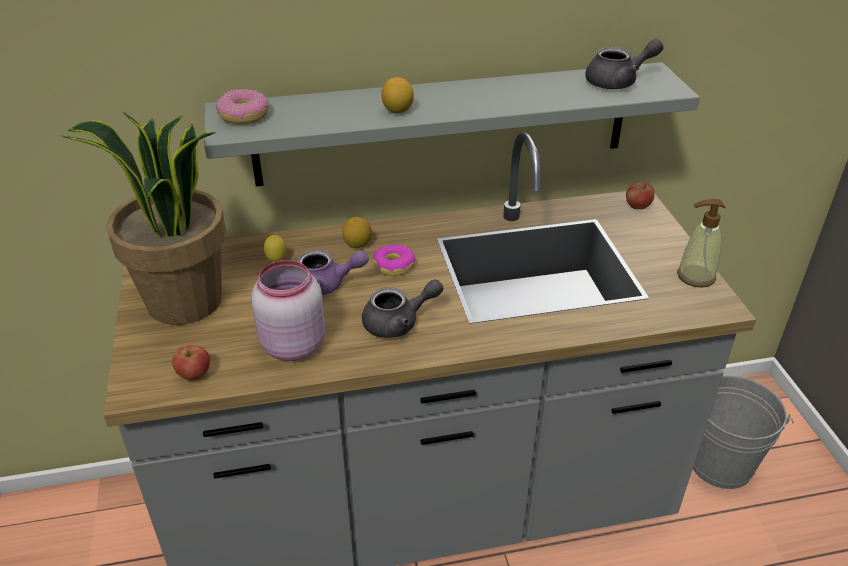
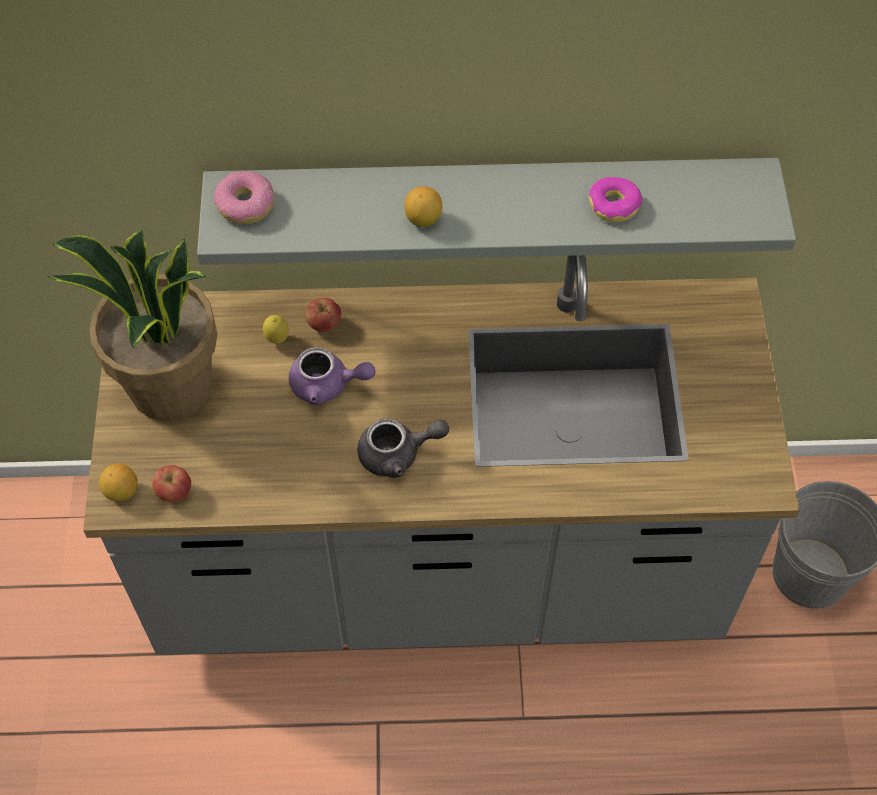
camera: 10 degrees right, 20 degrees up
(291, 344) = (279, 467): pink jar -> none
(357, 244) = (373, 326): lemon -> lemon (122, 491)
(394, 265) = (409, 366): donut -> donut (614, 205)
(618, 82) = (706, 195): grey teapot -> none
(637, 206) = (728, 309): apple -> apple (324, 324)
(695, 276) = (755, 435): soap dispenser -> none

